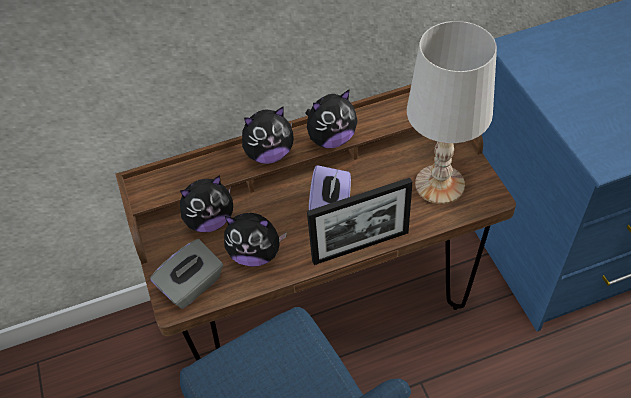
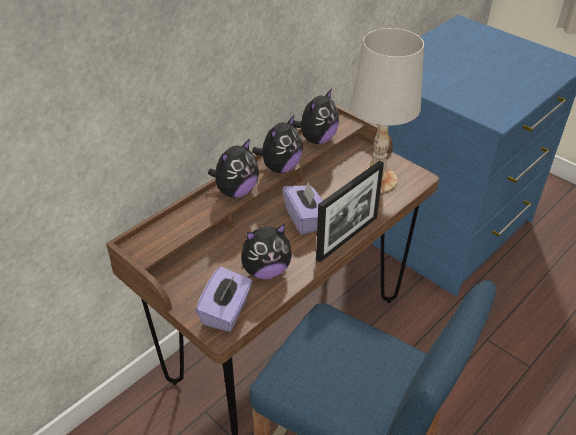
camera: 30 degrees left, 10 degrees down
(192, 285) = (226, 312): grey tissue box -> purple tissue box
(210, 220) = (209, 259): plush toy -> plush toy (316, 139)

